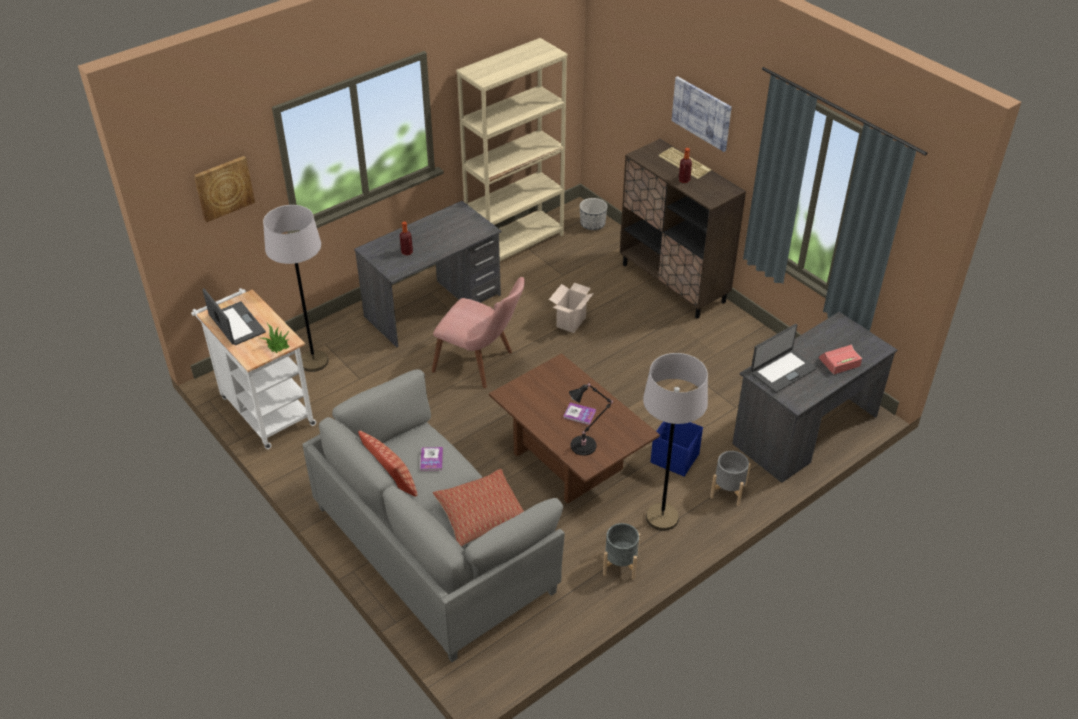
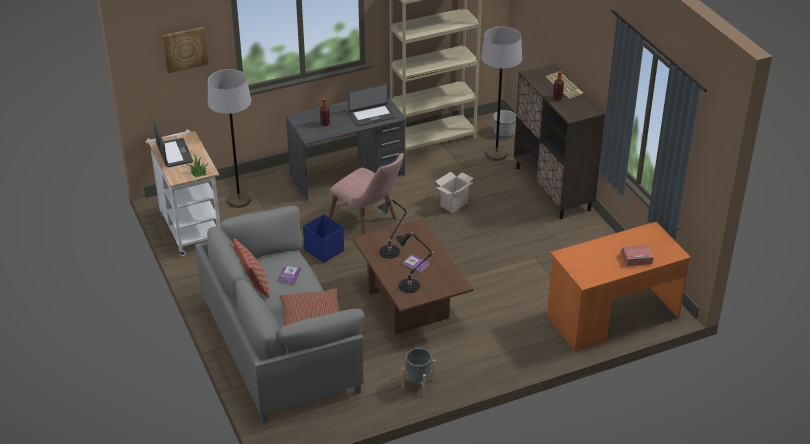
camera: 15 degrees right, 5 degrees down
(543, 403) = (391, 251): none -> black table lamp
(662, 518) = (465, 358): grey floor lamp -> grey floor lamp (496, 154)
(674, 458) = (494, 318): blue storage box -> blue storage box (324, 250)
(702, 113) = (580, 45): picture -> none
(728, 491) = (528, 349): grey planter -> none
(782, 370) = (586, 256): laptop -> laptop (372, 115)
(804, 430) = (612, 317): grey desk -> orange desk

